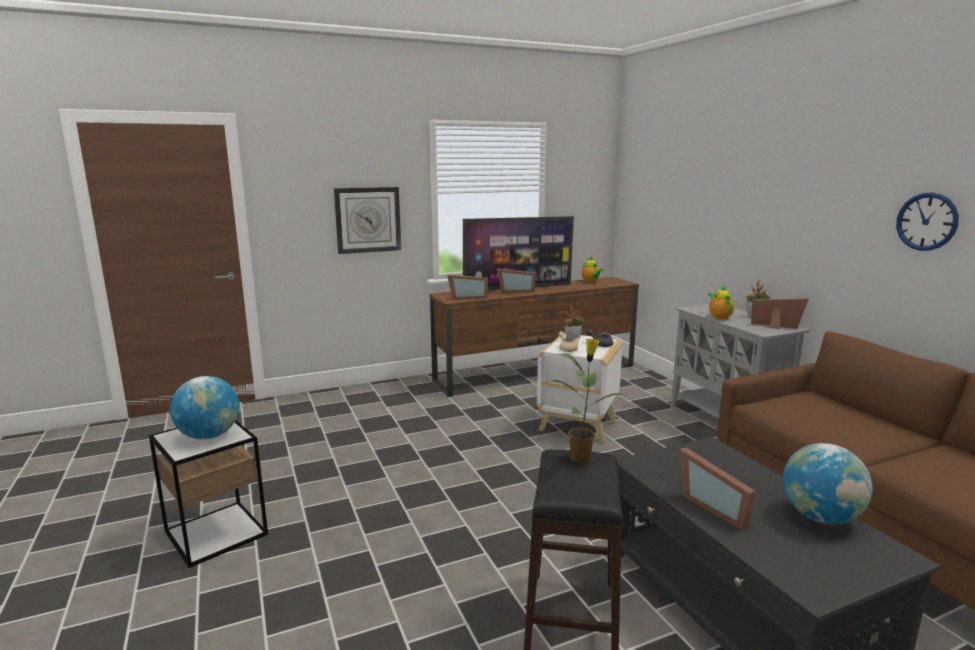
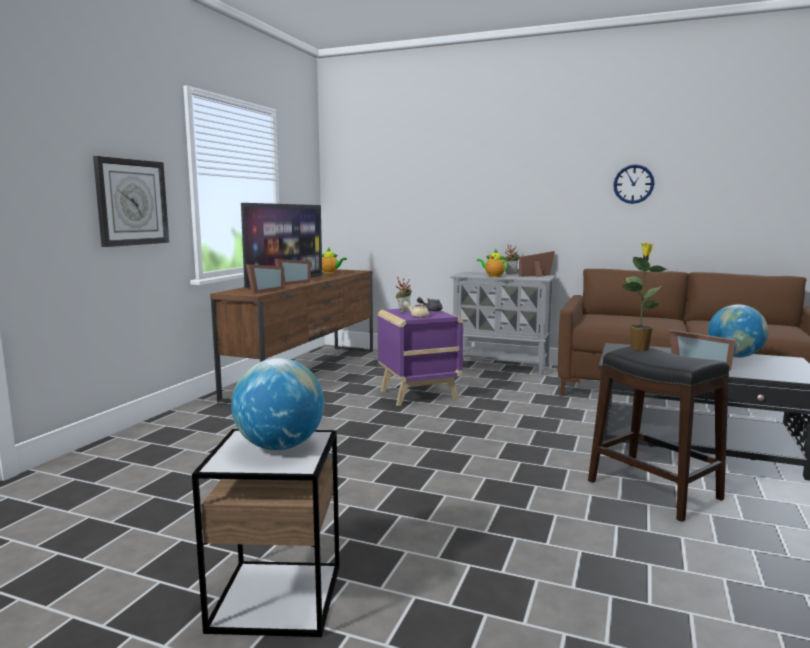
camera: 45 degrees left, 5 degrees down
(576, 426) = (417, 395): white side table -> purple side table

